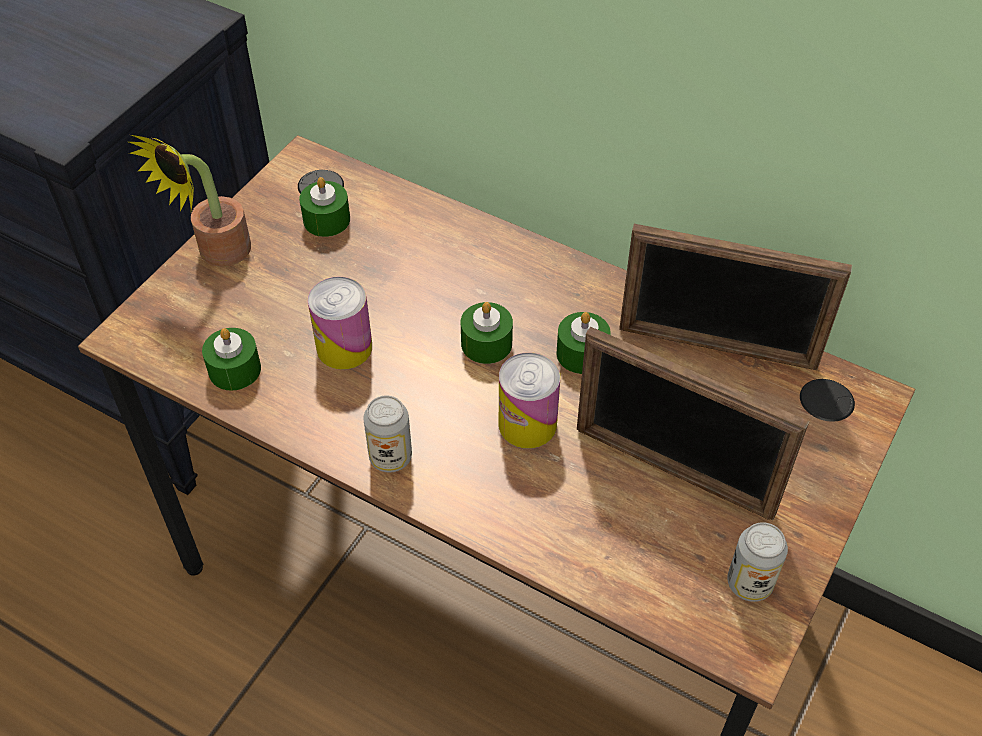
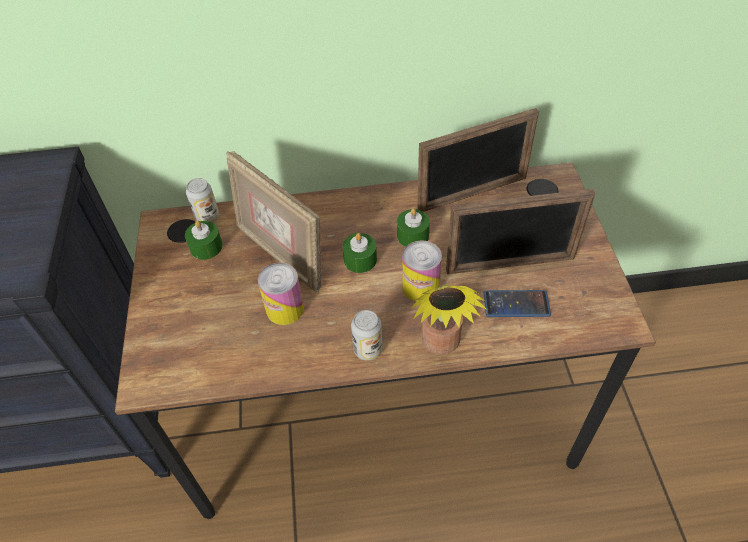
camera: 35 degrees left, 0 degrees up
(217, 254) = (156, 304): potted plant -> potted plant (441, 345)
(234, 369) = (232, 361): green candle -> none
(400, 280) = (281, 255): none -> picture frame
(628, 525) = (516, 304): none -> phone
(749, 583) = (593, 294): can -> can (207, 217)

